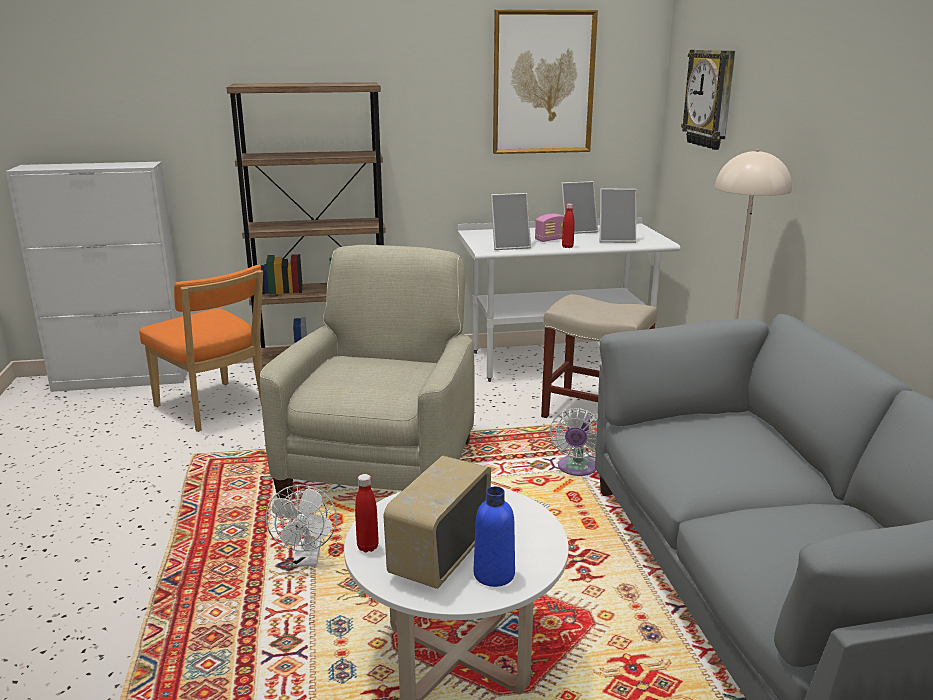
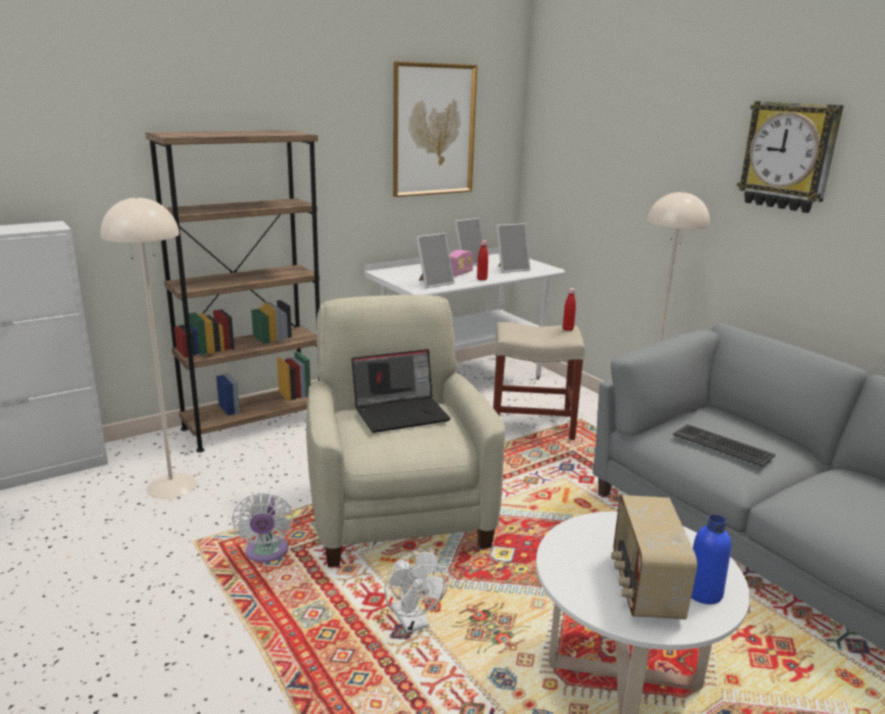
camera: 25 degrees left, 0 degrees up
(214, 408) = (171, 486): orange chair -> beige floor lamp
(367, 547) = (580, 597): red bottle -> red bottle (568, 329)
(380, 364) = (401, 413): none -> laptop
(576, 469) = (562, 478): white fan -> white fan (266, 553)
(704, 451) = (723, 445): none -> keyboard
(711, 99) = (588, 145): wall clock -> wall clock (788, 156)

